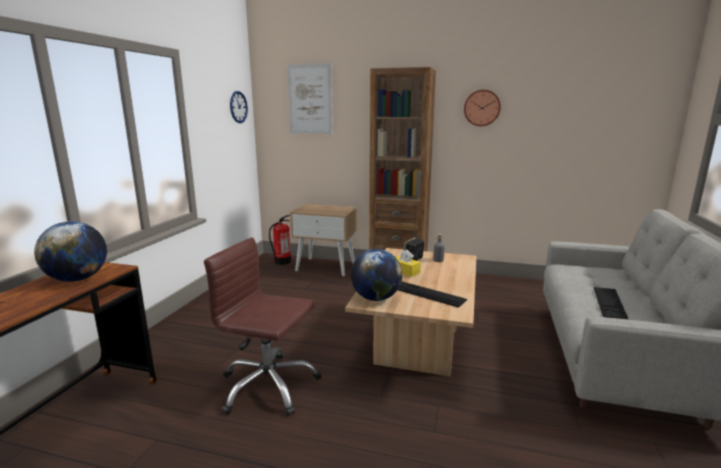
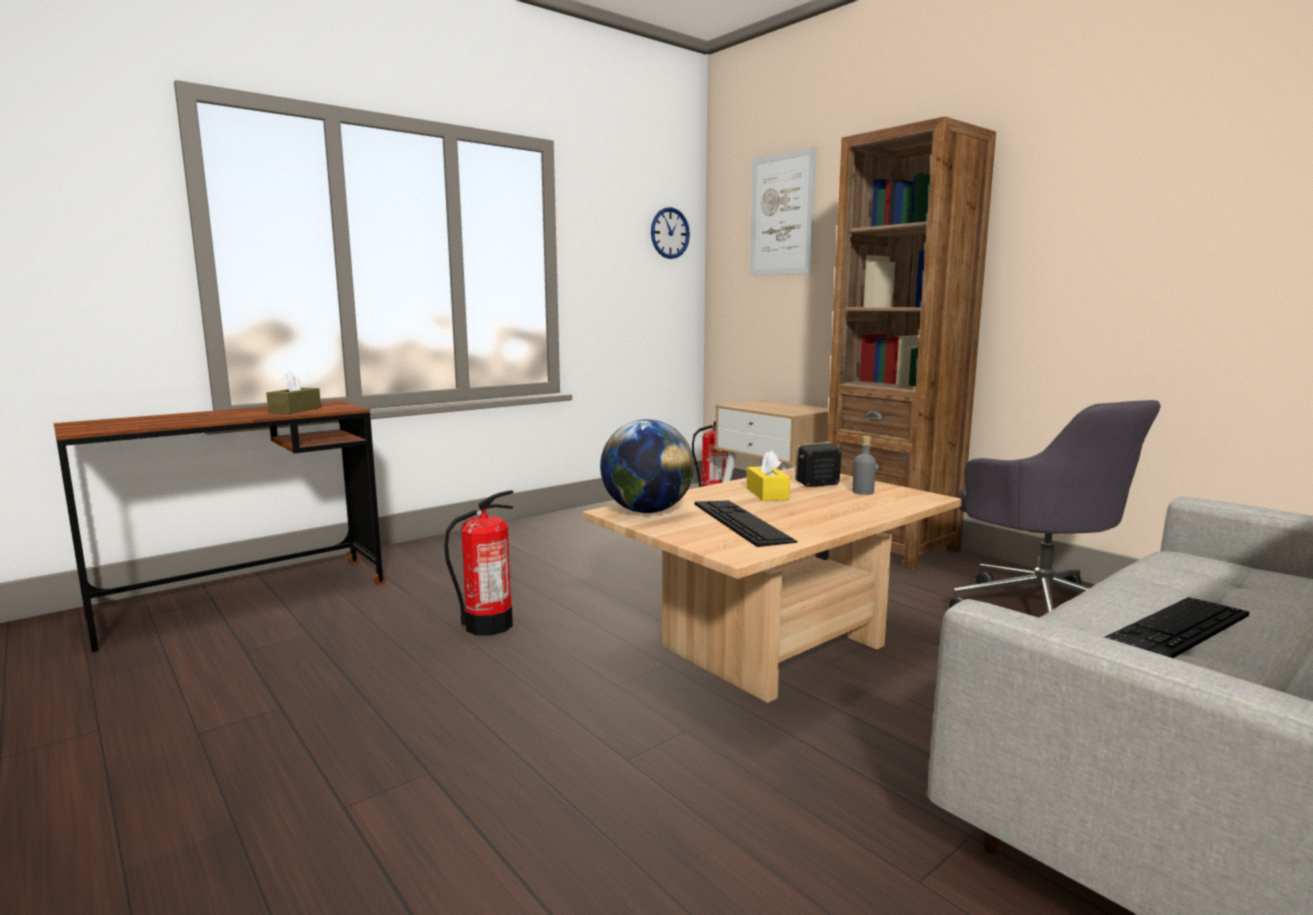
camera: 35 degrees right, 5 degrees down
(77, 279) = (295, 410): globe -> brown tissue box
(268, 386) = (488, 625): brown office chair -> fire extinguisher
(482, 108) = (1095, 198): wall clock -> none
(484, 292) = (1039, 609): none -> grey office chair

